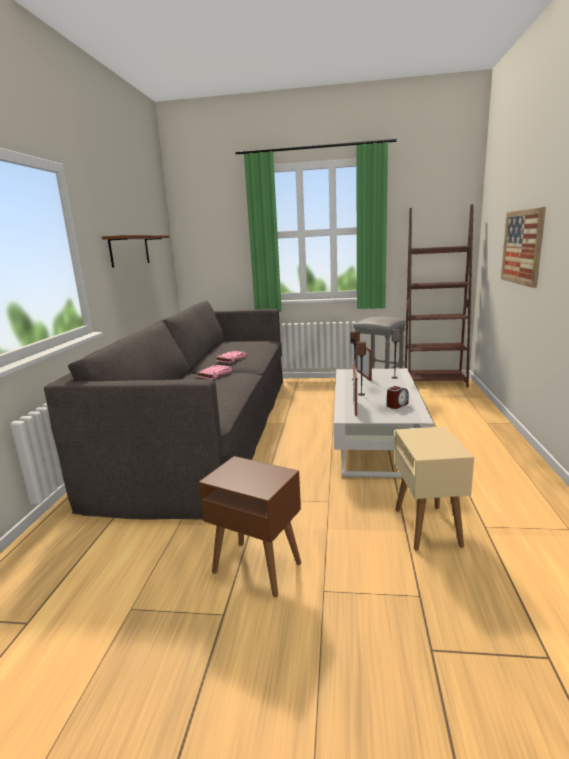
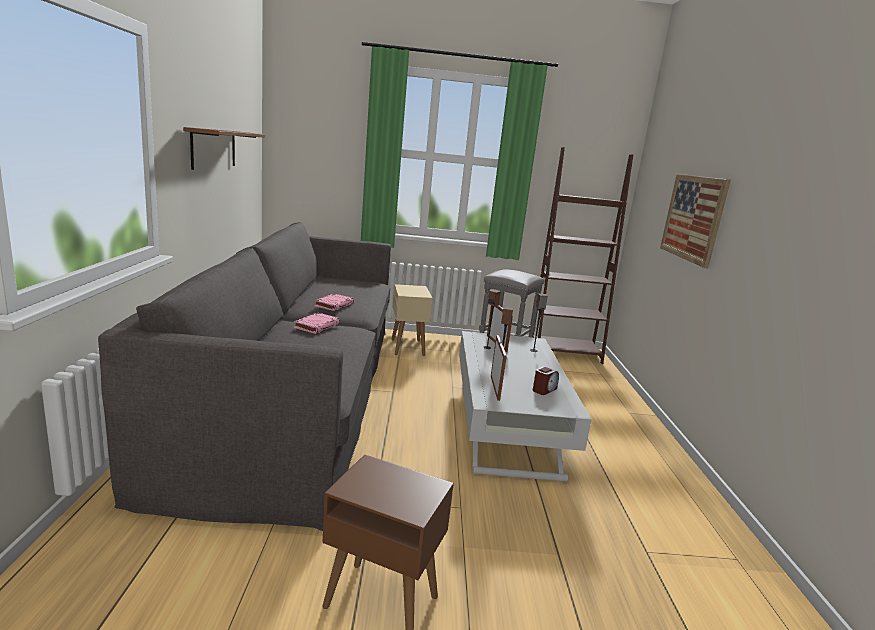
camera: 10 degrees left, 0 degrees up
(427, 526) = (581, 549): beige side table -> beige side table (407, 347)

